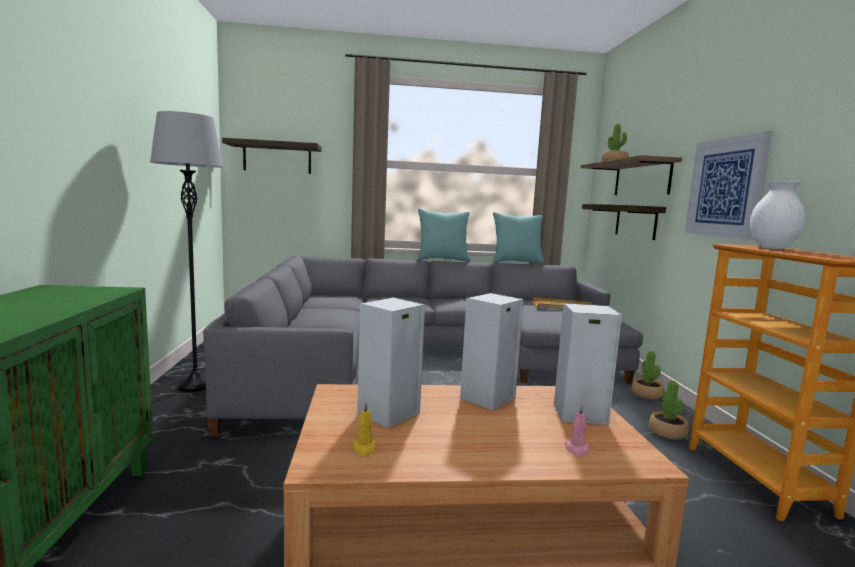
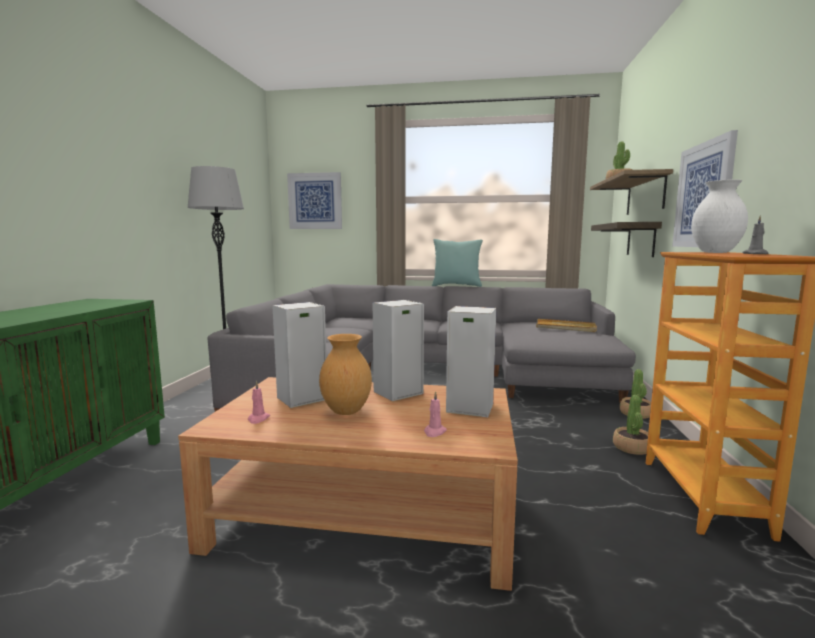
camera: 15 degrees right, 0 degrees up
(277, 158) = (315, 201): shelf -> picture
(364, 448) = (258, 419): yellow candle -> pink candle
(456, 428) = (346, 411): none -> brown vase
(516, 263) = (529, 287): turquoise pillow -> none
(822, 254) = (756, 254): none -> grey candle

